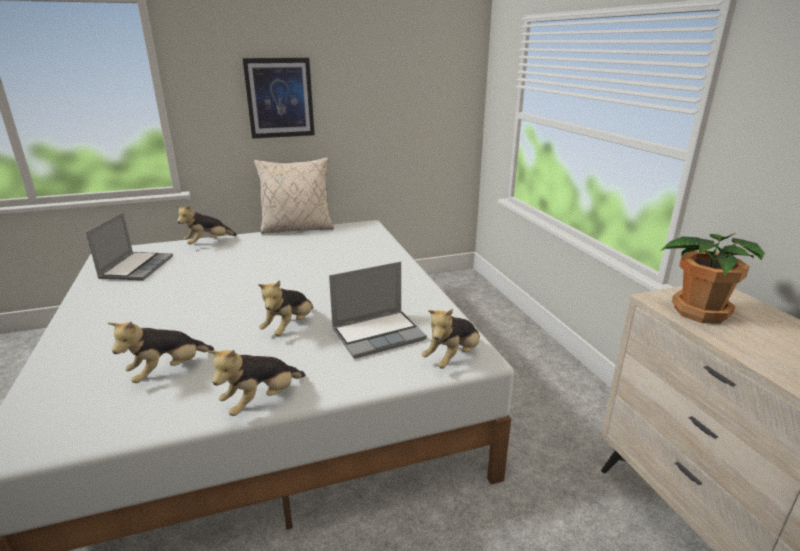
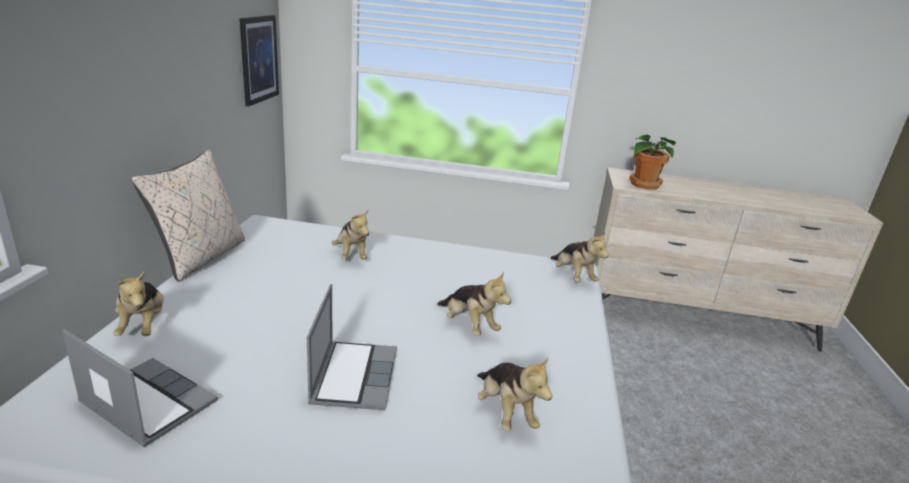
camera: 65 degrees left, 0 degrees up
(261, 401) = (588, 367): plush toy -> plush toy (351, 255)
(279, 98) = (128, 75): picture -> picture (259, 59)
(379, 334) = (517, 290): laptop -> laptop (353, 376)

